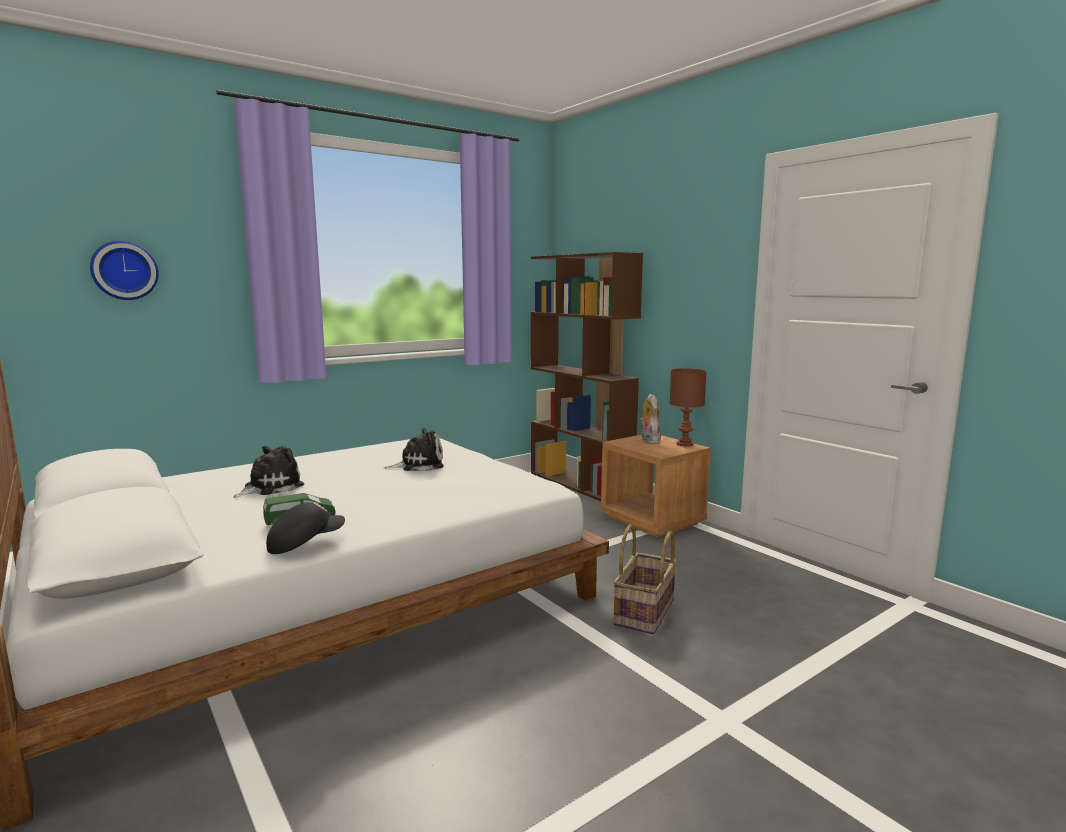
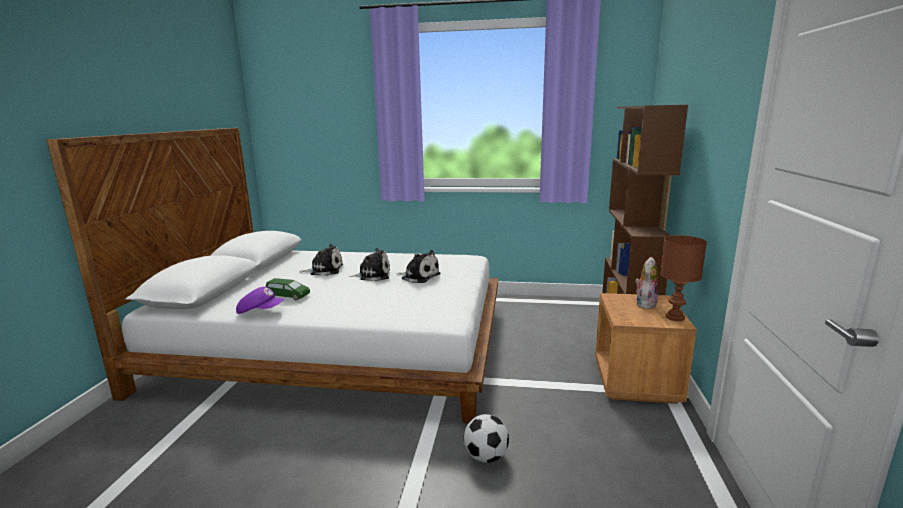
camera: 45 degrees right, 5 degrees up
(124, 270) = (316, 127): wall clock -> none
(305, 543) = (261, 311): black cap -> purple cap
(356, 476) = (372, 275): none -> plush toy
(645, 612) = (486, 456): basket -> football

